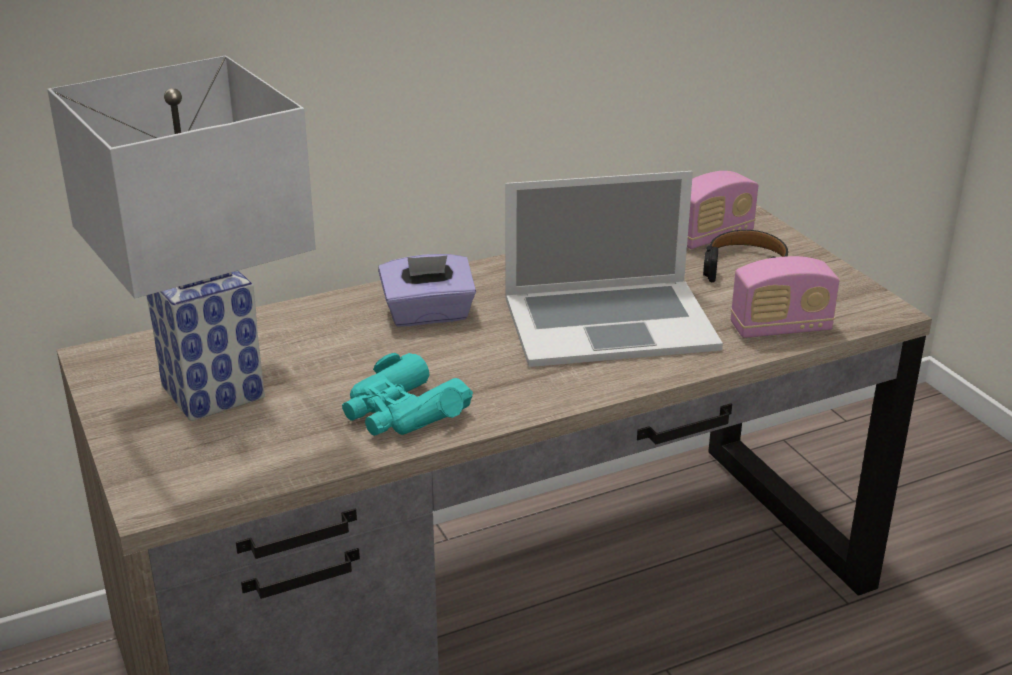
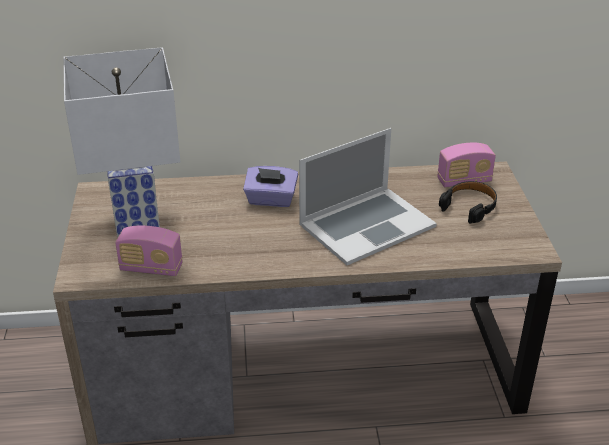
camera: 20 degrees right, 5 degrees up
(402, 412) = (222, 255): turquoise binoculars -> none
(609, 322) = (366, 225): laptop -> laptop turned 45 degrees counterclockwise
(780, 329) = (463, 249): radio -> radio (151, 268)

